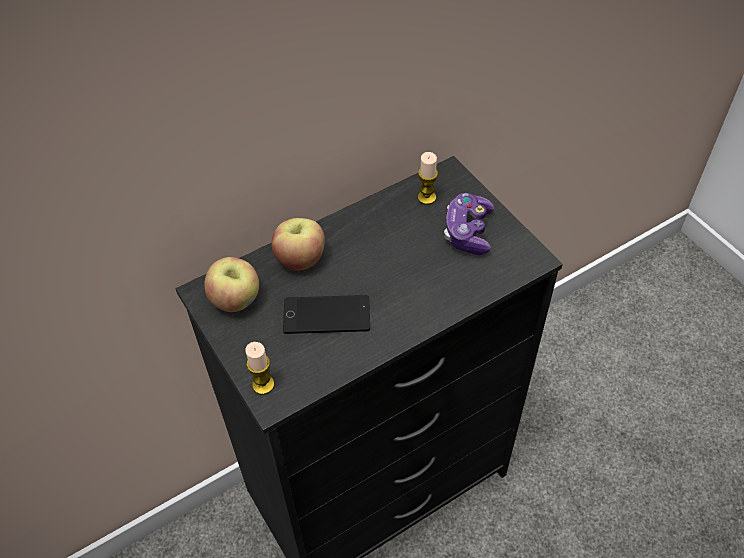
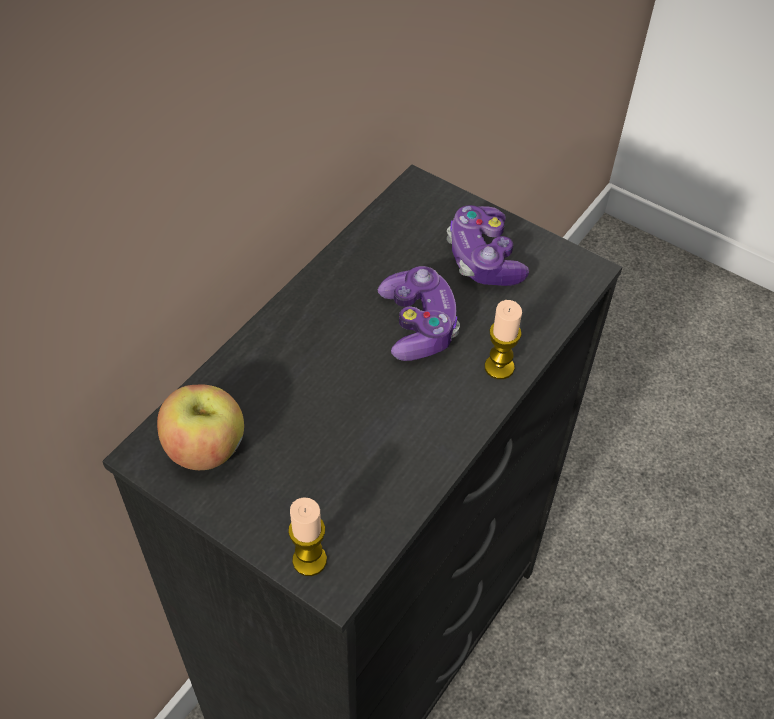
camera: 25 degrees left, 0 degrees up
(300, 259) = (272, 361): apple -> none
(326, 315) = (351, 429): phone -> none
(402, 263) = (418, 325): none -> game controller
(426, 197) = (405, 228): candle -> candle (499, 367)

